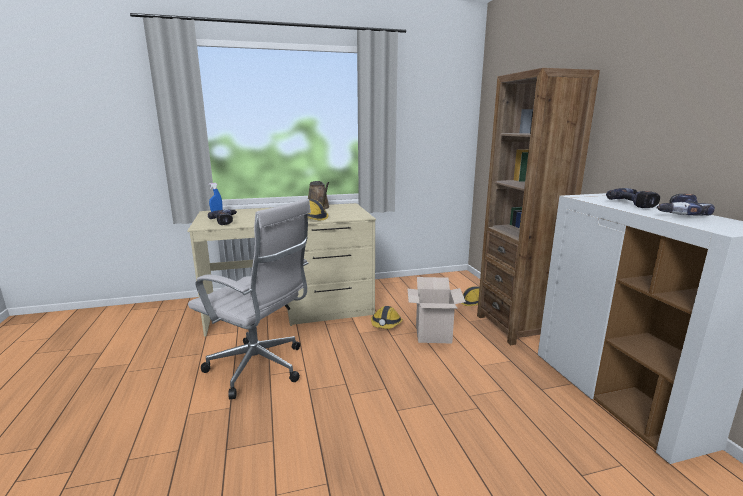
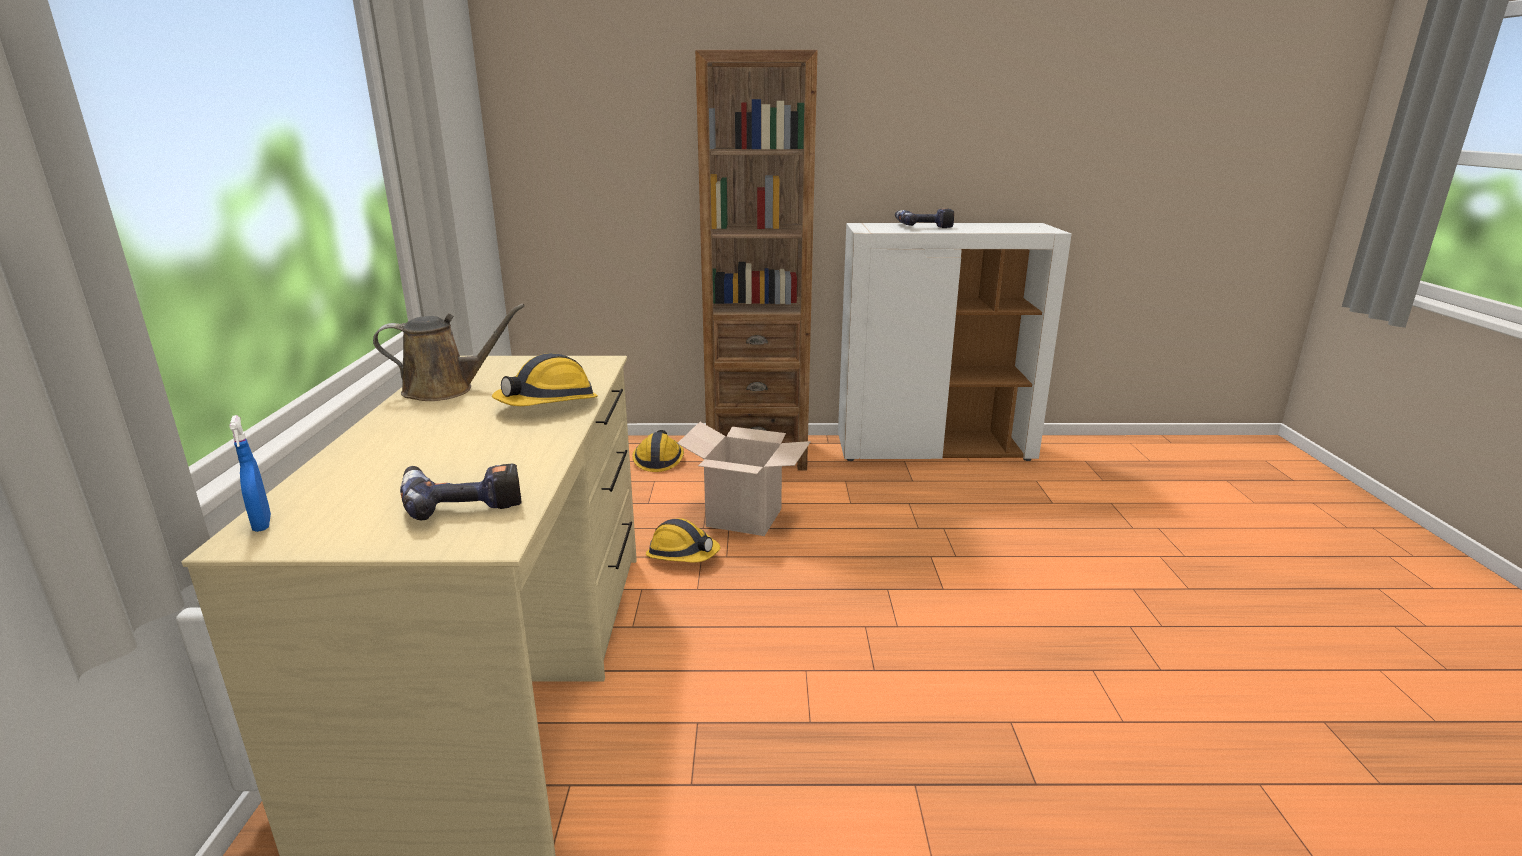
camera: 75 degrees left, 5 degrees up
(260, 369) = (782, 736): white office chair -> none
(677, 213) = (977, 226): power drill -> none

